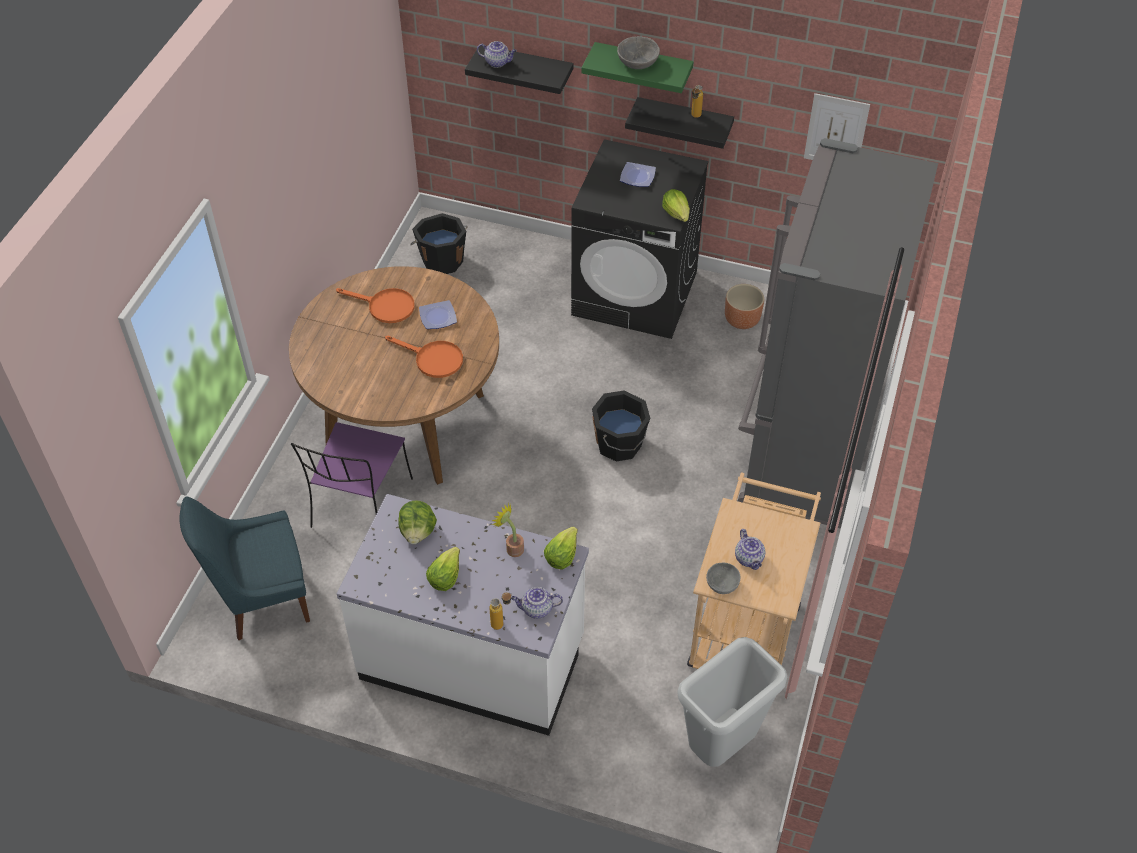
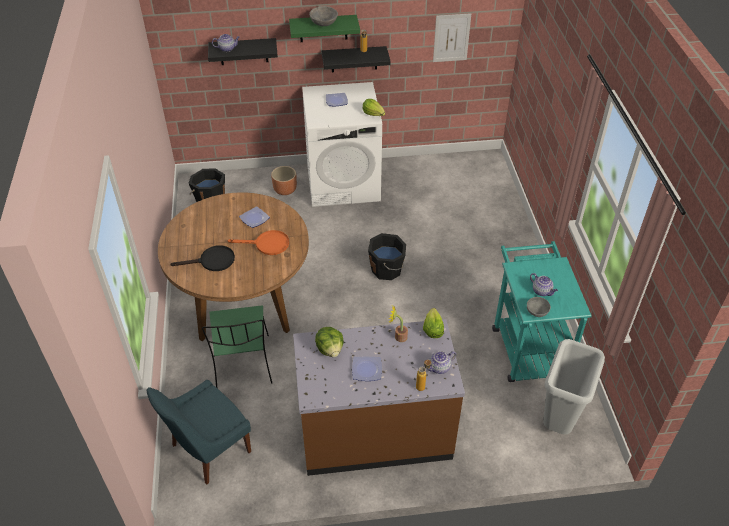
camera: 25 degrees left, 5 degrees down
(353, 358) = (212, 261): none -> black frying pan
(361, 505) = (243, 364): purple chair -> green chair
(385, 307) = (215, 223): orange frying pan -> none
(445, 576) = (366, 370): lettuce -> plate
(473, 658) = (375, 431): white counter -> brown counter
(635, 293) = (343, 183): black washing machine -> white washing machine
(742, 320) = (414, 178): brown planter -> brown planter (285, 190)
(746, 625) = (527, 345): beige cart -> turquoise cart
(804, 451) = (495, 237): grey fridge -> none

